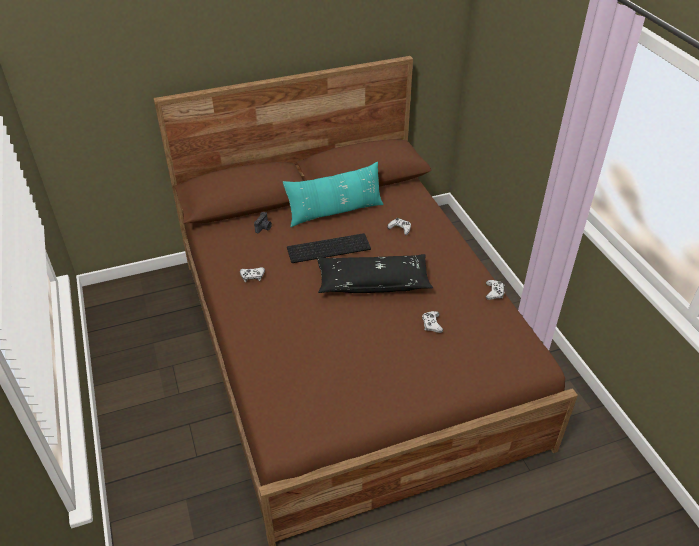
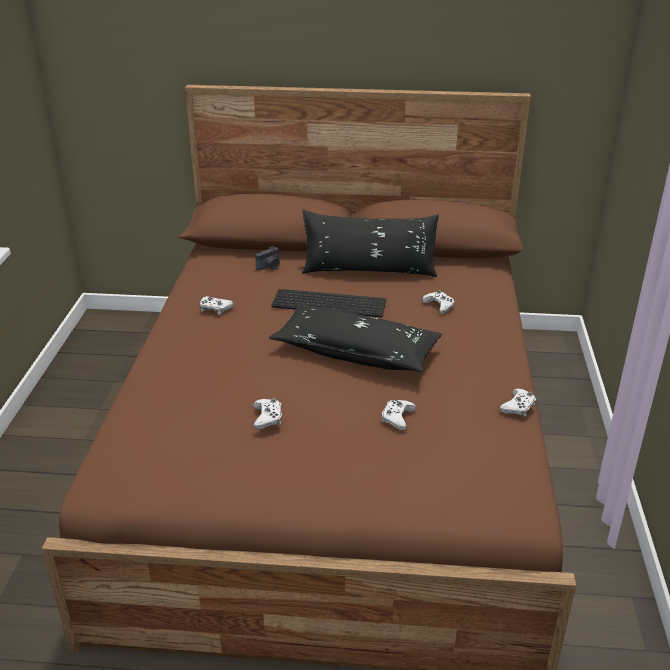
camera: 25 degrees right, 10 degrees down
(335, 212) = (369, 271): turquoise pillow -> black pillow
(356, 352) = (267, 417): none -> white game controller

